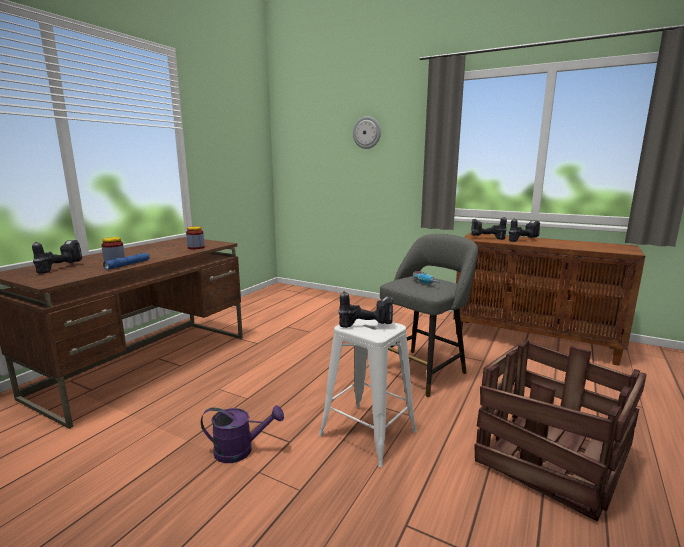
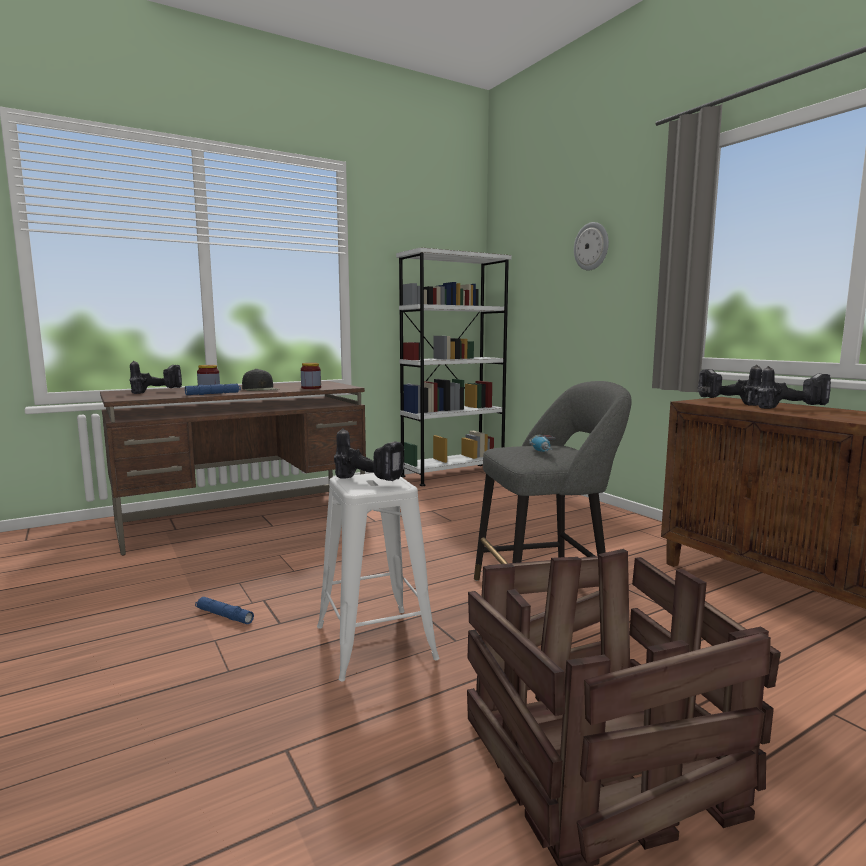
camera: 30 degrees right, 5 degrees down
(156, 254) = (260, 389): none -> black cap
(240, 450) = (224, 616): purple watering can -> blue flashlight
(268, 295) = (453, 474): none -> white bookcase

